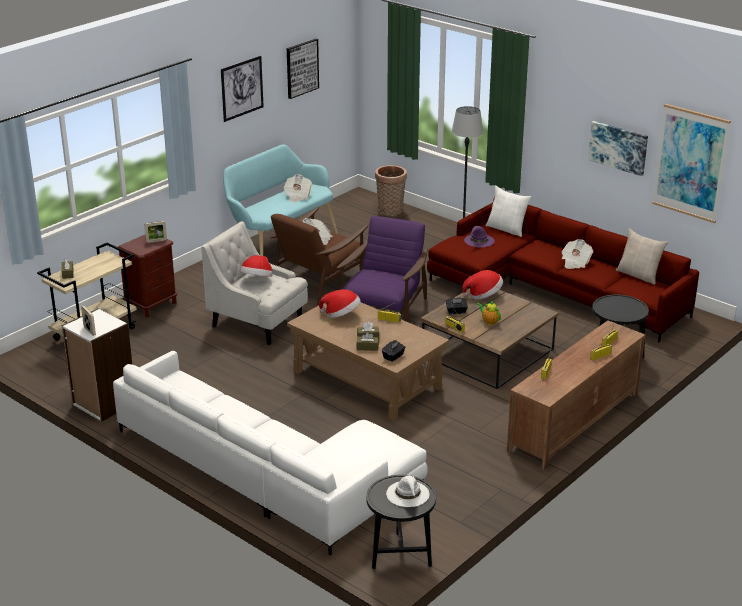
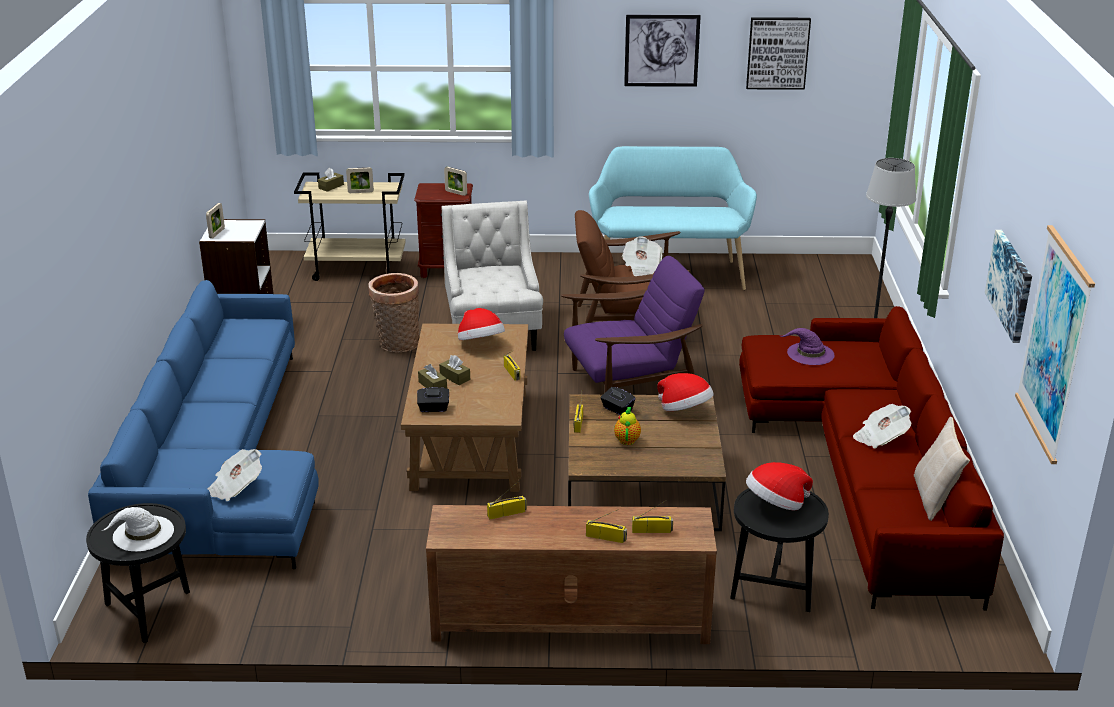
camera: 50 degrees right, 0 degrees up
(97, 267) = (360, 192): none -> picture frame
(257, 280) = (492, 274): hat -> hat (776, 504)
(267, 472) = (221, 462): white sofa -> blue sofa
(297, 196) = (692, 215): newspaper -> newspaper (235, 488)
(390, 211) = (853, 294): basket -> basket (397, 345)
(507, 229) = (877, 359): white pillow -> none

